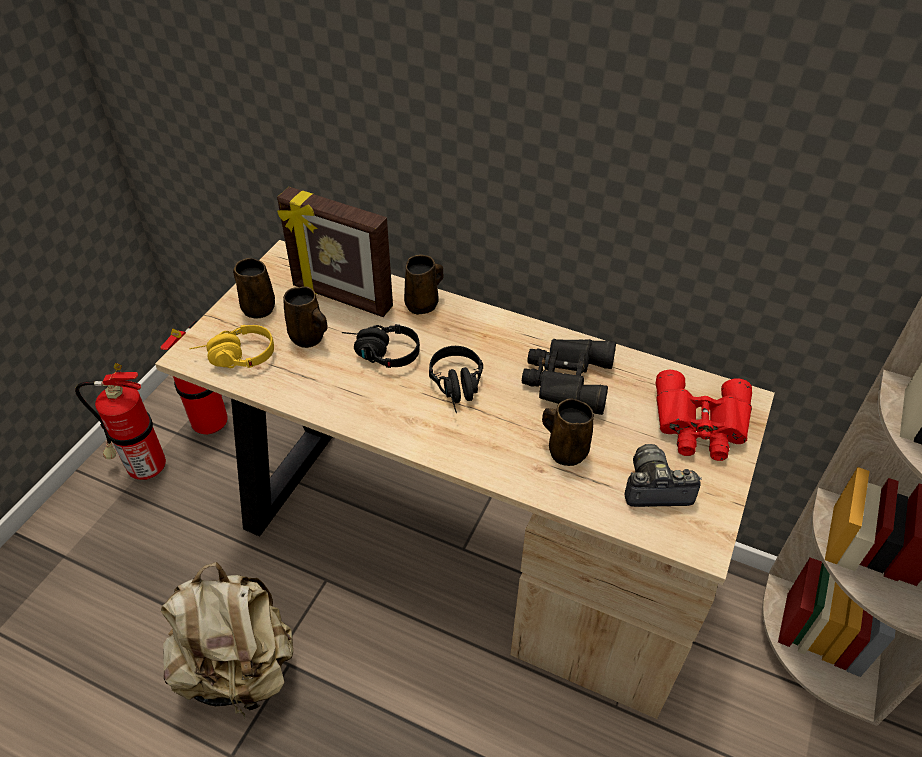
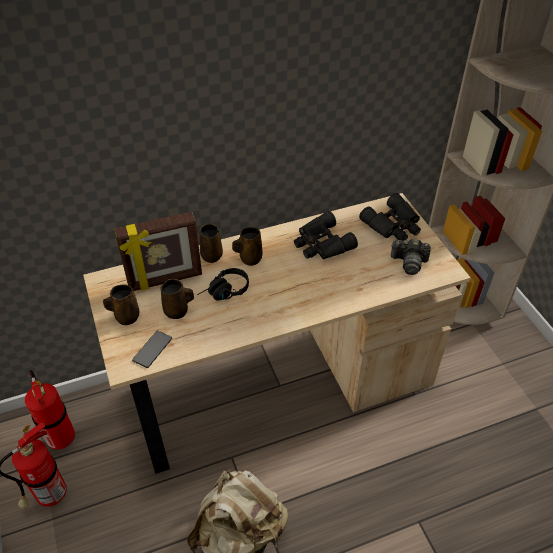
camera: 45 degrees left, 0 degrees up
(234, 358) = (152, 349): yellow headphones -> phone
(458, 389) = (282, 281): black headphones -> none
(565, 450) = (359, 274): brown mug -> brown mug (249, 258)
(655, 488) = (409, 262): camera -> camera turned 120 degrees counterclockwise
(700, 425) = (394, 225): red binoculars -> black binoculars

